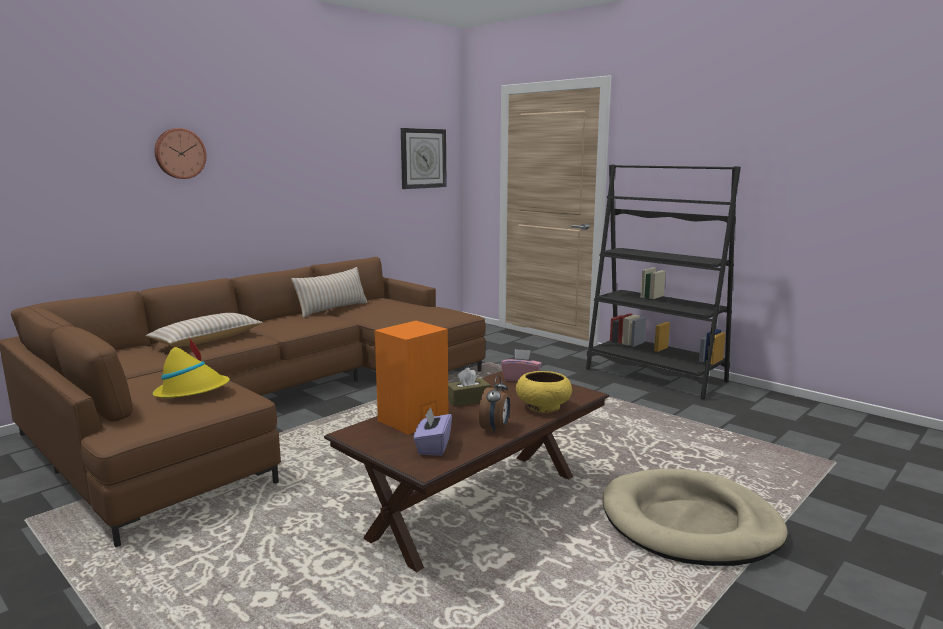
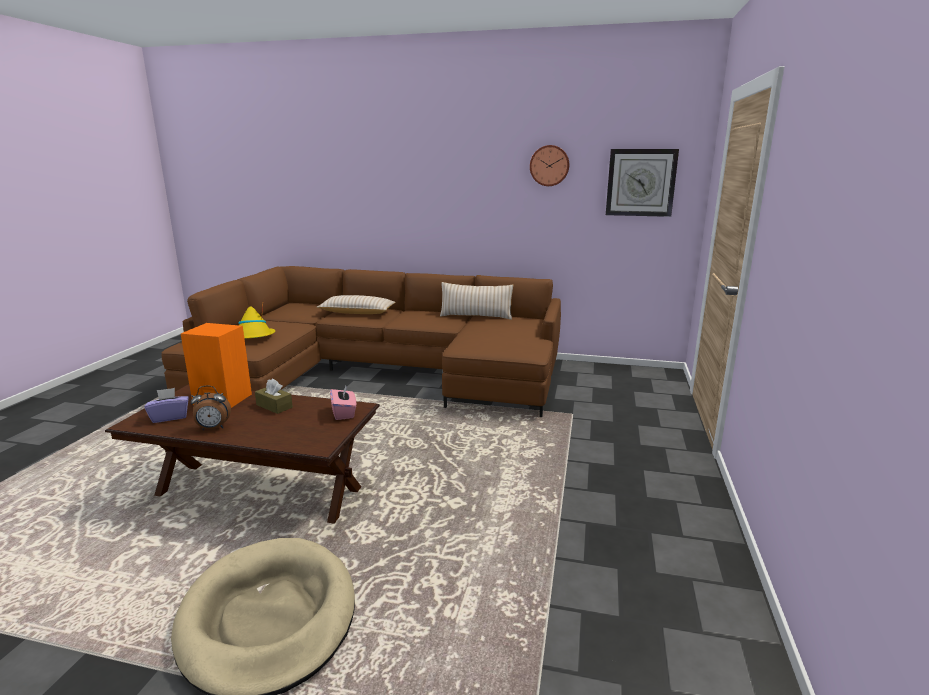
camera: 60 degrees right, 5 degrees up
(179, 153) = (387, 175): wall clock -> wall clock (549, 165)
(543, 407) = (272, 436): yellow bowl -> none
(655, 375) = (684, 518): black bookcase -> none

